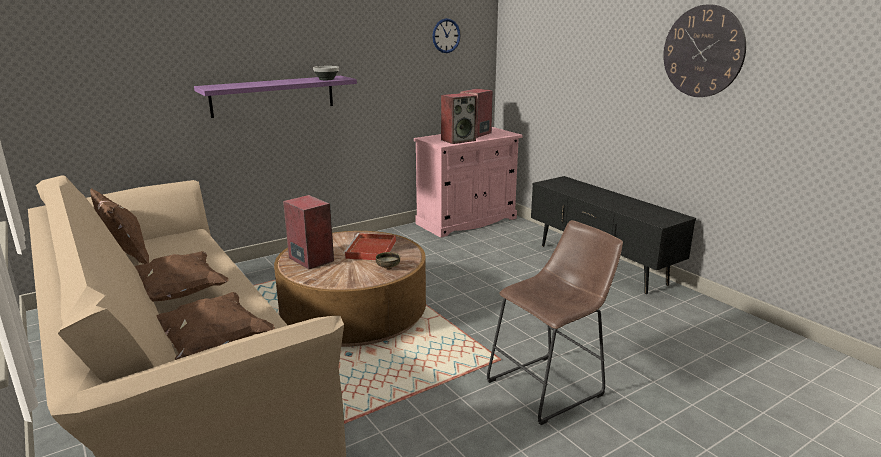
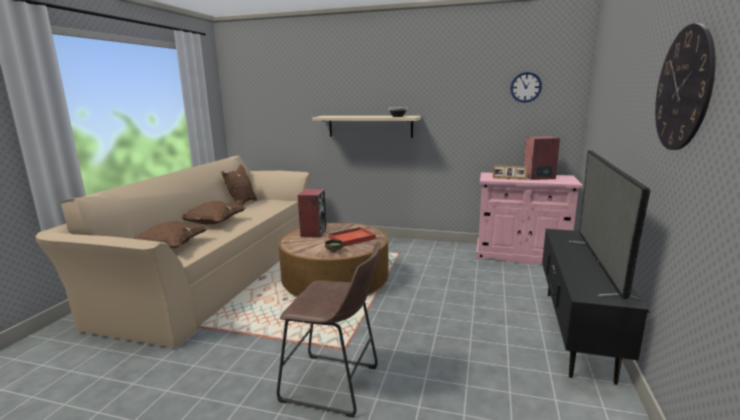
camera: 50 degrees right, 5 degrees down
(273, 96) = (370, 126): purple shelf -> beige shelf
(458, 140) = (509, 178): speaker -> picture frame
(623, 200) = (599, 266): none -> television

